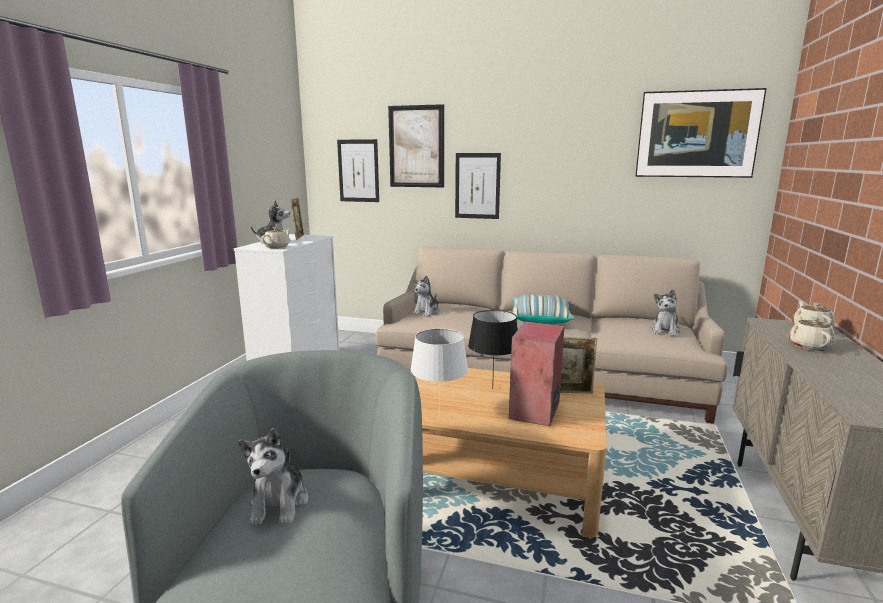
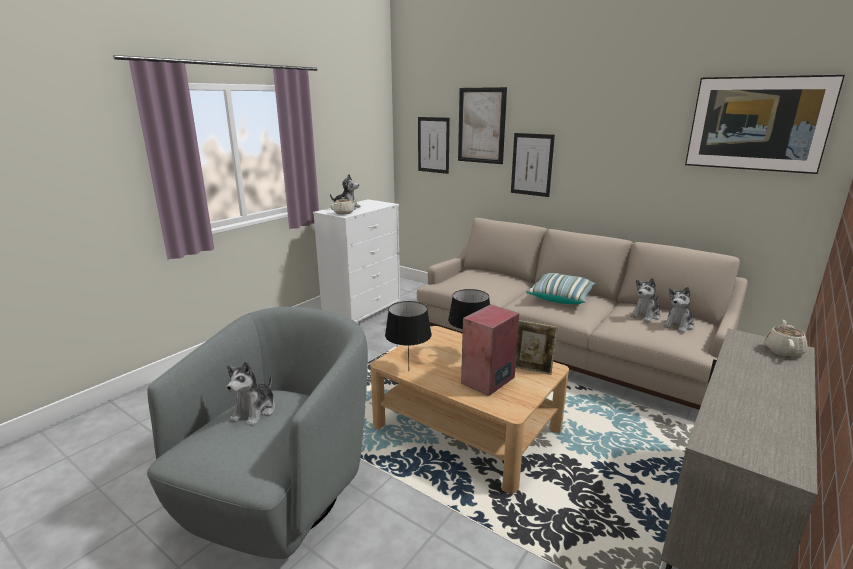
camera: 20 degrees right, 5 degrees up
(298, 237) = (370, 204): picture frame -> none
(427, 312) = (465, 278): plush toy -> plush toy (645, 315)
(439, 417) = (408, 371): white table lamp -> black table lamp
(809, 346) = (753, 368): beige teapot -> none

